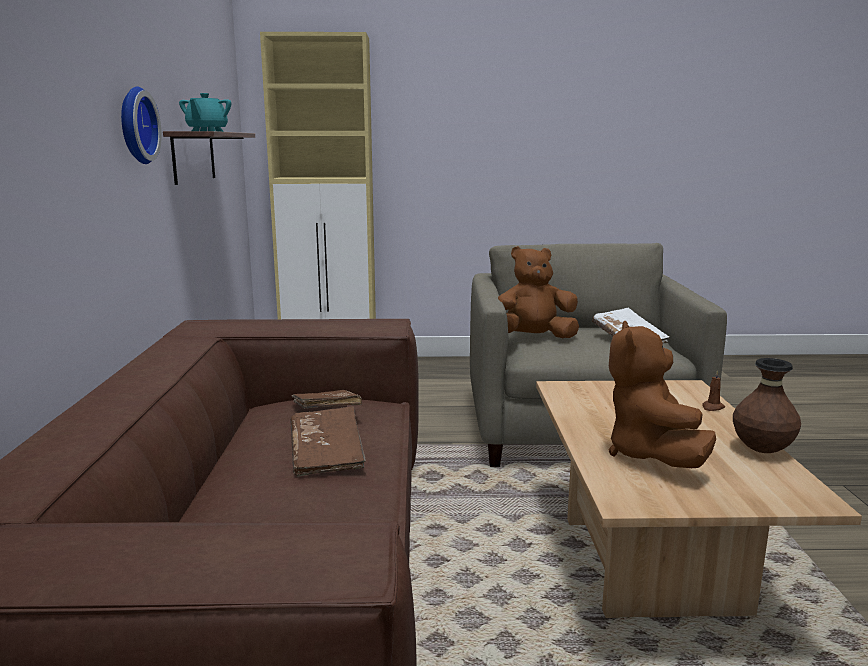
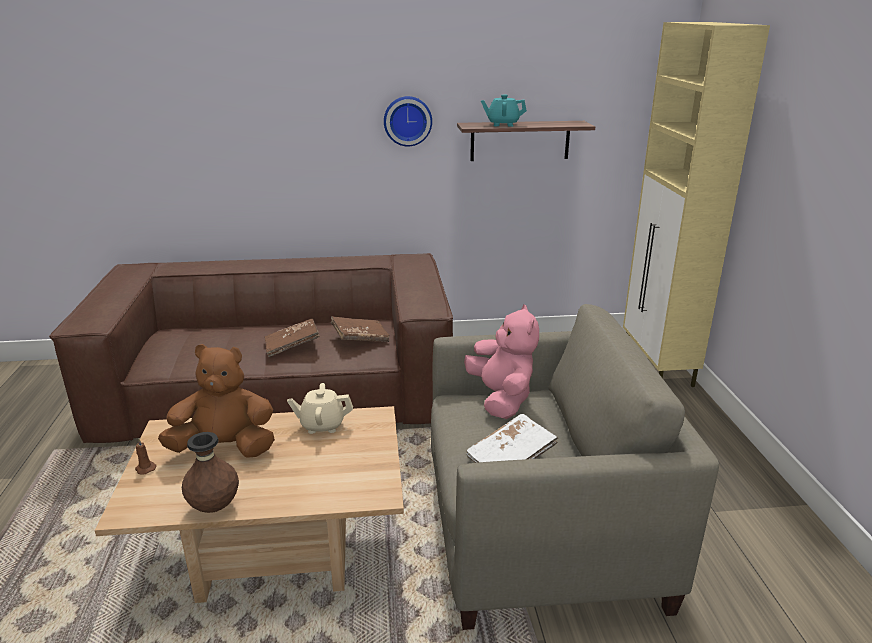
camera: 85 degrees right, 10 degrees up
(533, 338) = (501, 398): brown plush toy -> pink plush toy
(583, 409) = (322, 425): none -> beige teapot
(712, 407) = (317, 498): brown candle -> brown candle (145, 468)

